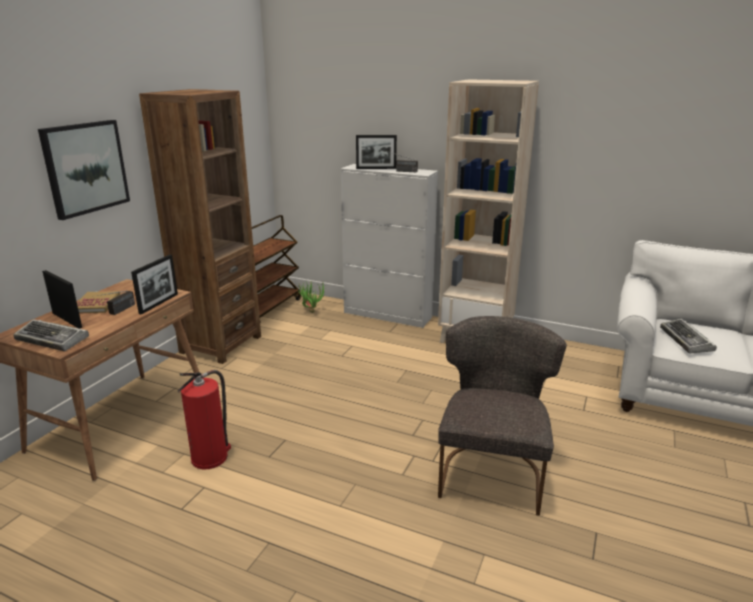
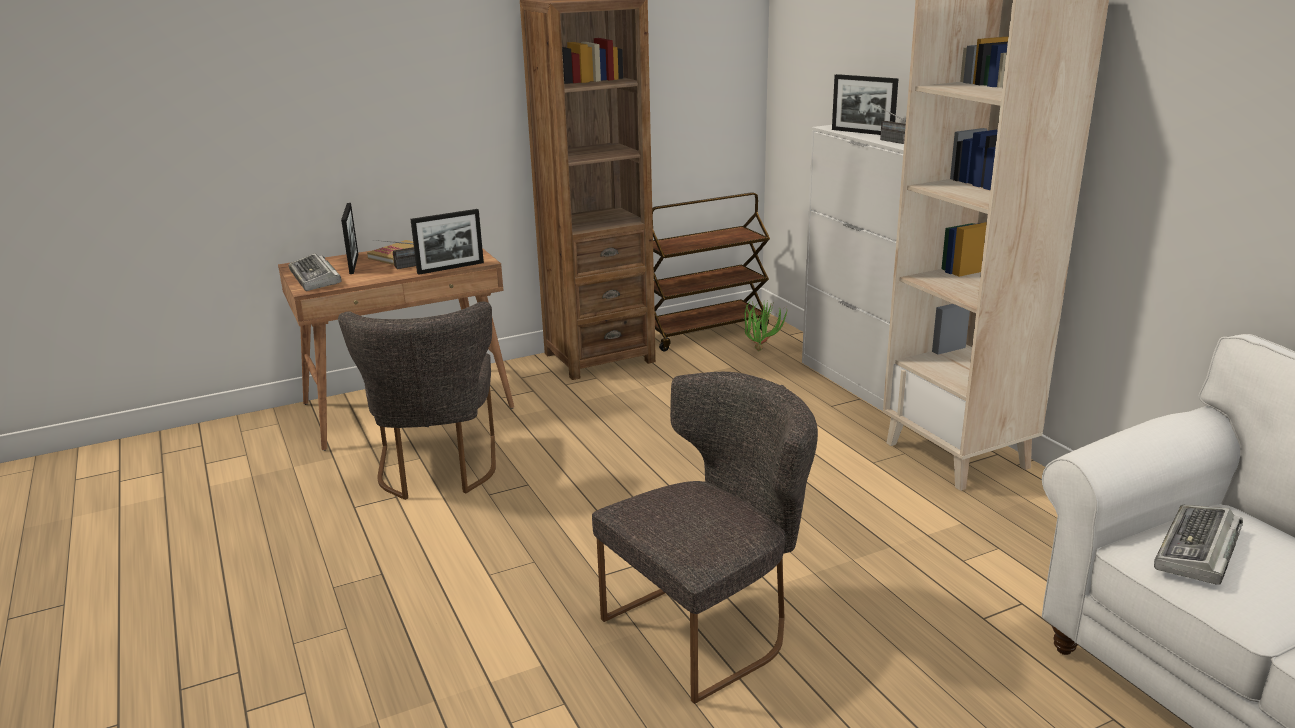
camera: 40 degrees right, 0 degrees up
(85, 168) = (429, 89): picture -> none
(210, 457) = (437, 471): fire extinguisher -> grey chair

